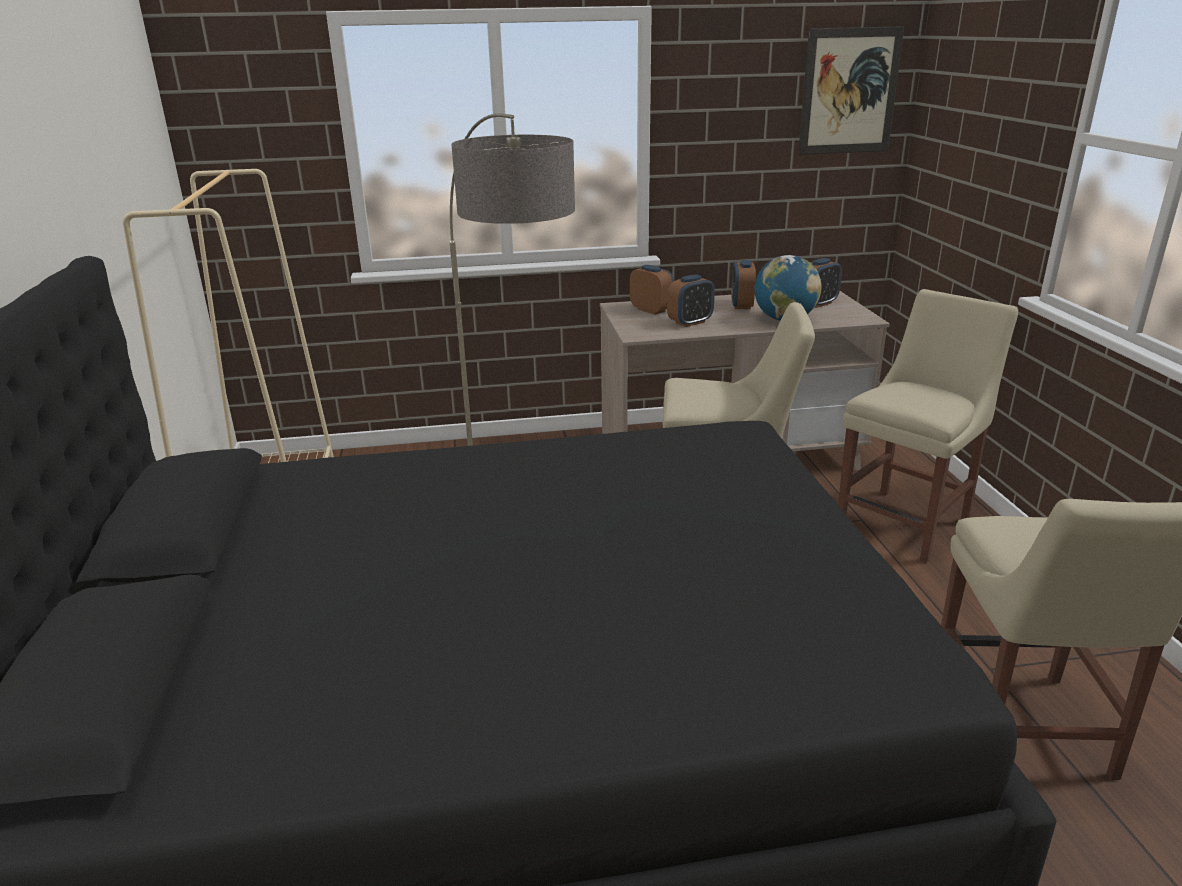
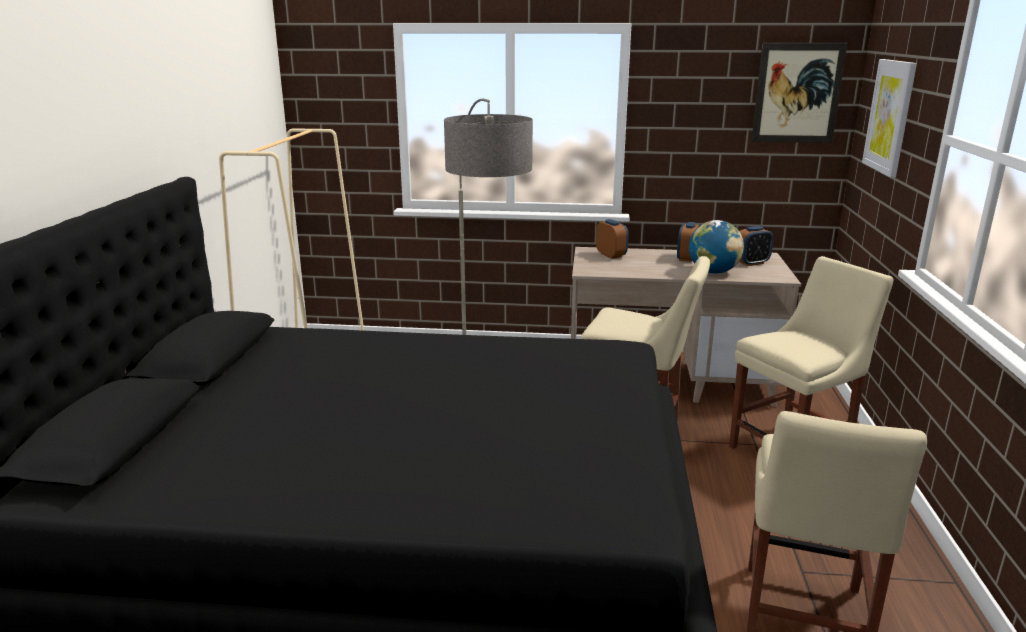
camera: 15 degrees right, 5 degrees down
(690, 322) = (635, 267): alarm clock -> none
(975, 114) = (890, 116): none -> picture

